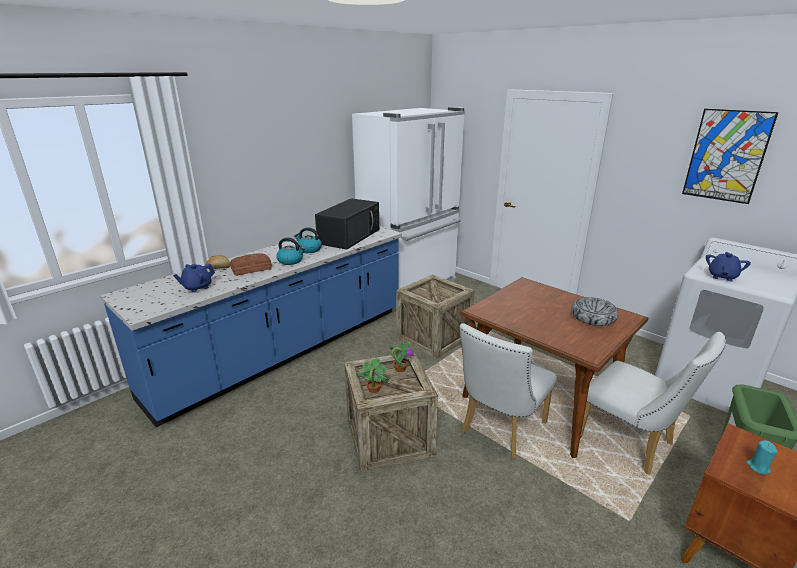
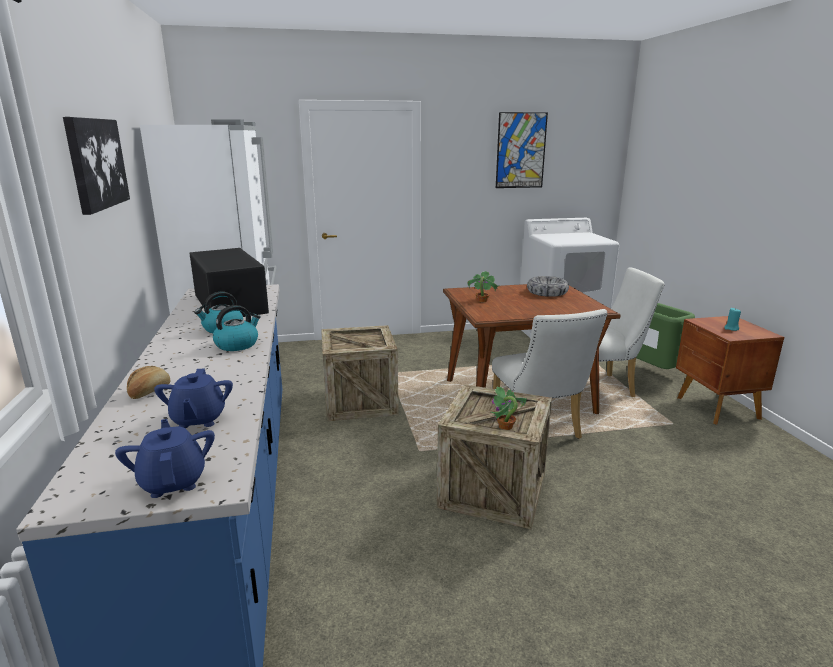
camera: 55 degrees left, 5 degrees down
(251, 269) = (209, 371): bread -> none
(281, 142) = (96, 163): none -> picture
(400, 369) = (482, 402): potted plant -> potted plant (481, 301)
(722, 276) = (569, 240): blue teapot -> blue teapot (173, 482)

